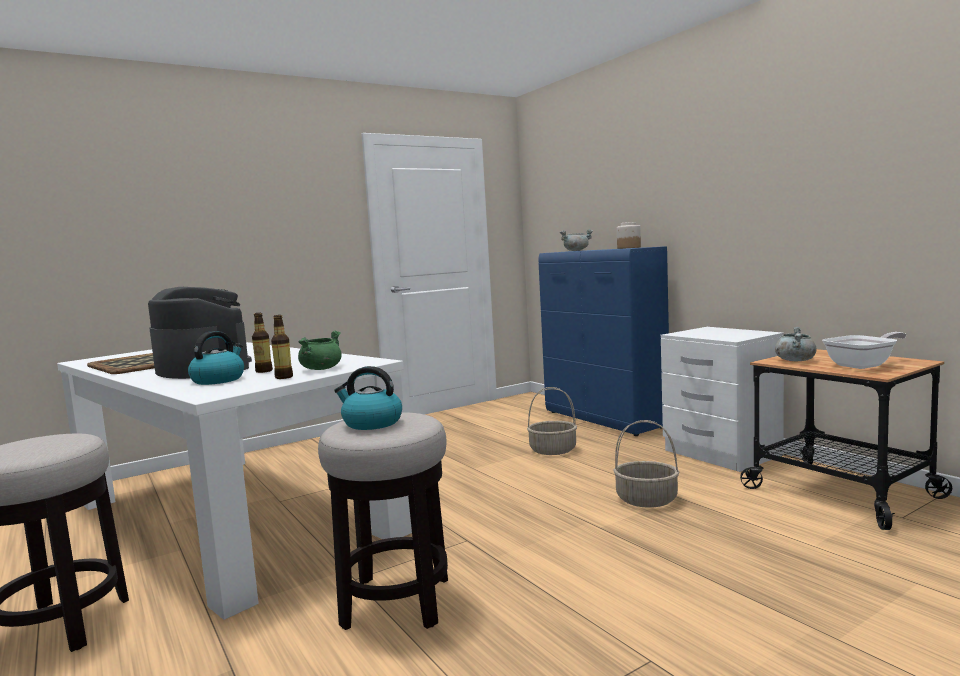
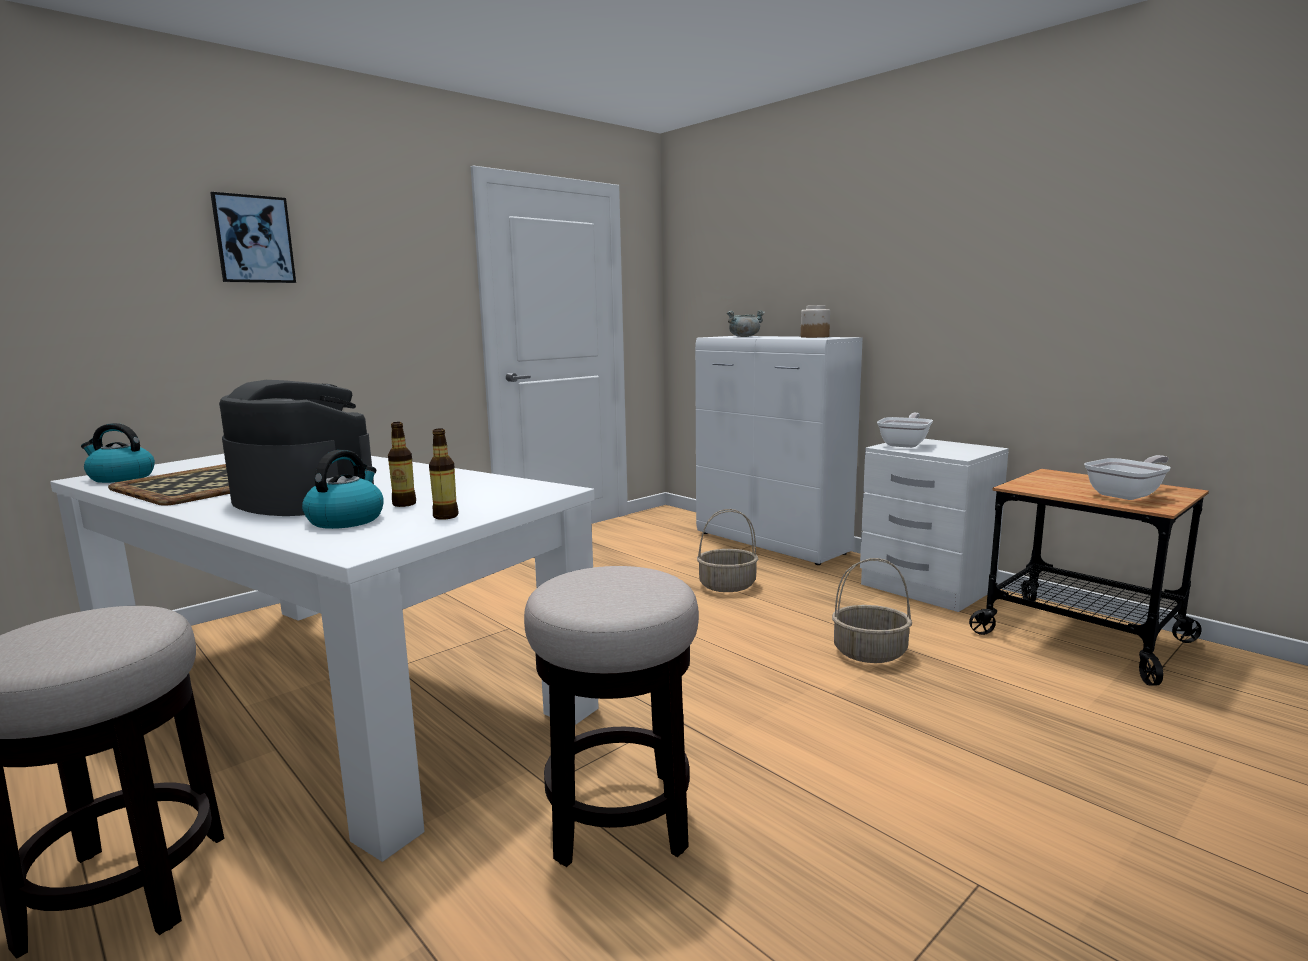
camera: 10 degrees left, 5 degrees up
(201, 195) = (254, 239): none -> picture
(321, 368) = (488, 501): green cooking pot -> none
(371, 423) = (598, 587): kettle -> kettle (120, 477)
(605, 420) = (772, 543): blue cabinet -> white cabinet
(696, 331) = (905, 444): none -> frying pan
(795, 360) = (1043, 486): grey cooking pot -> none

